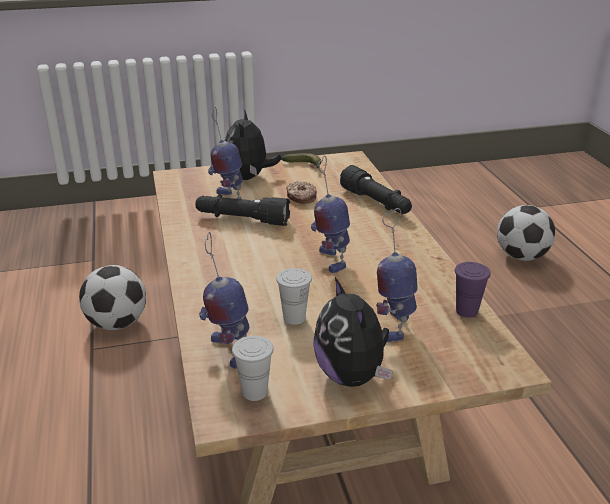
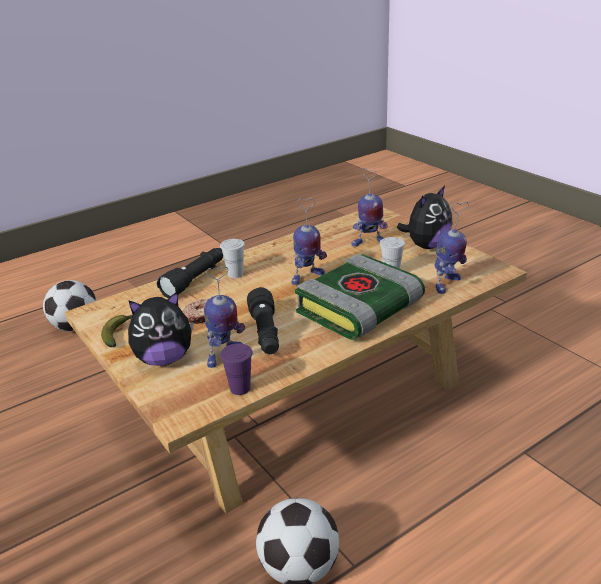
camera: 110 degrees left, 0 degrees up
(233, 274) = (359, 310): none -> book
(254, 392) = (471, 267): white cup -> white cup (235, 274)
(467, 311) = (333, 227): purple cup -> purple cup (240, 388)

